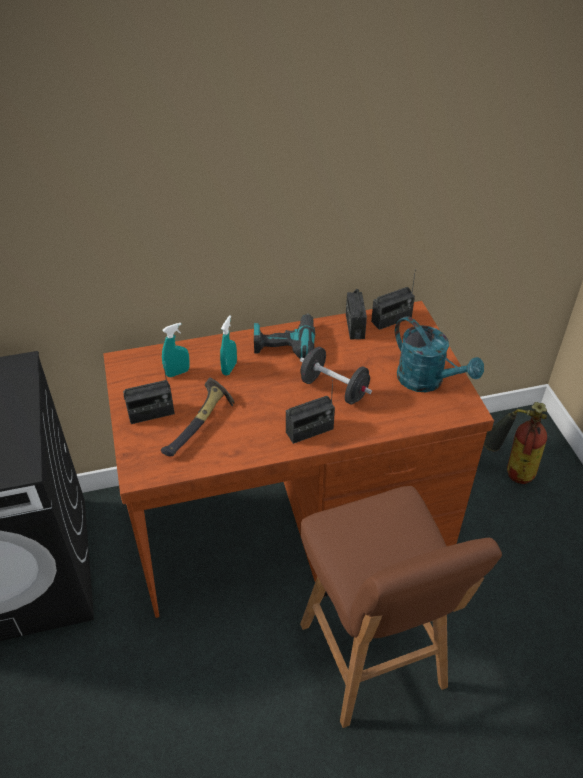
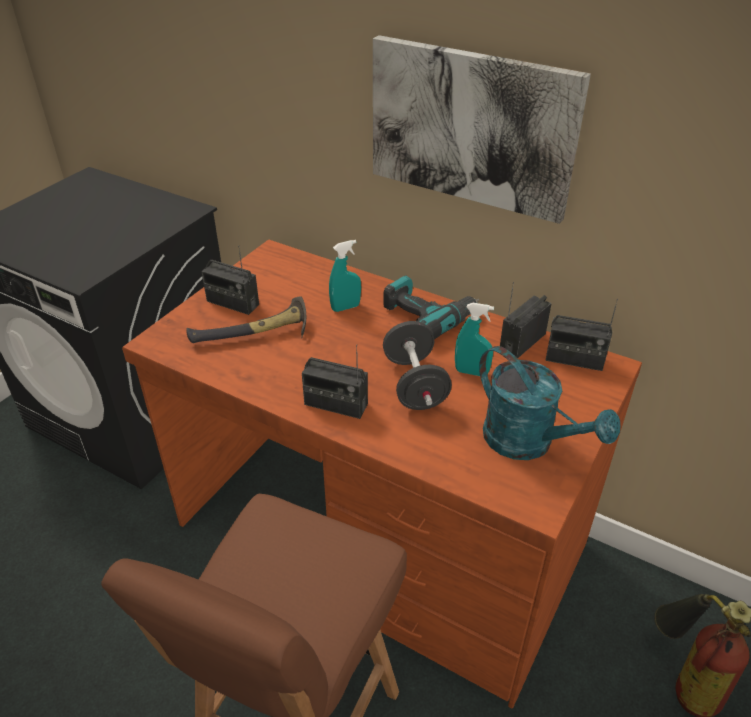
camera: 45 degrees right, 5 degrees down
(177, 373) = (299, 285): turquoise spray bottle -> turquoise spray bottle (471, 372)
(281, 199) = (471, 127): none -> picture
(427, 381) = (529, 443): turquoise watering can -> turquoise watering can turned 45 degrees counterclockwise

